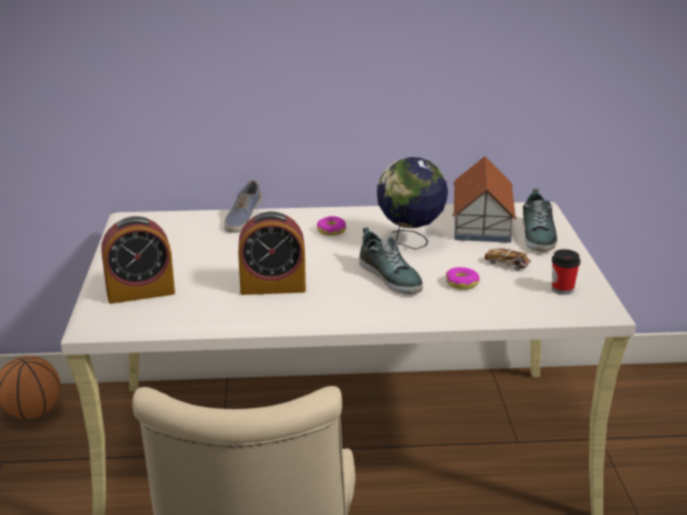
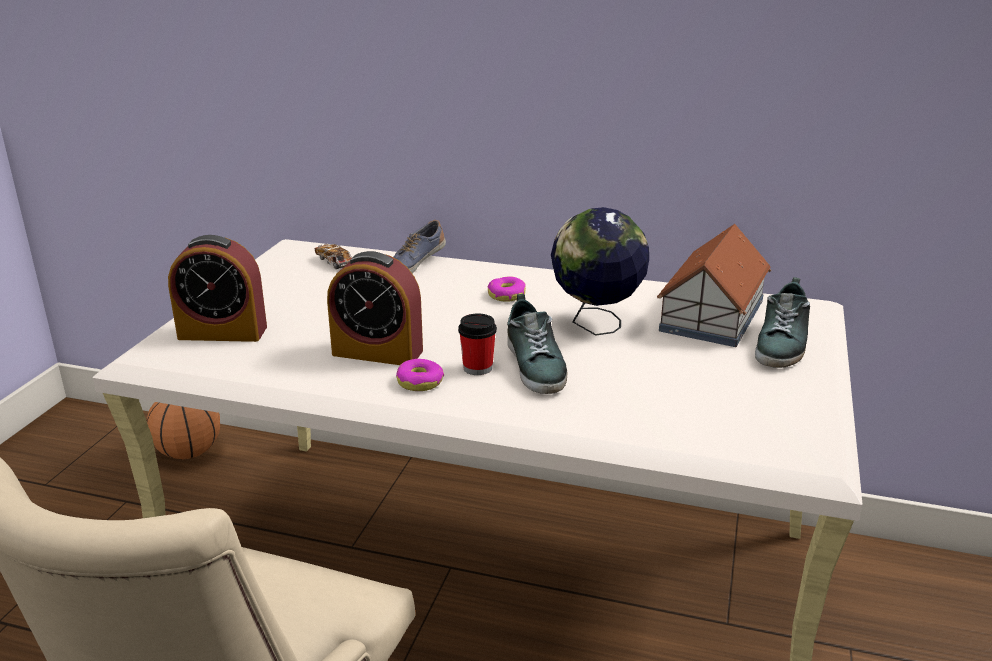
camera: 20 degrees right, 0 degrees up
(462, 283) = (626, 391): donut -> donut (420, 382)
(507, 265) = (709, 377): toy car -> toy car (334, 263)
(562, 289) = (769, 427): cup -> cup (477, 368)

